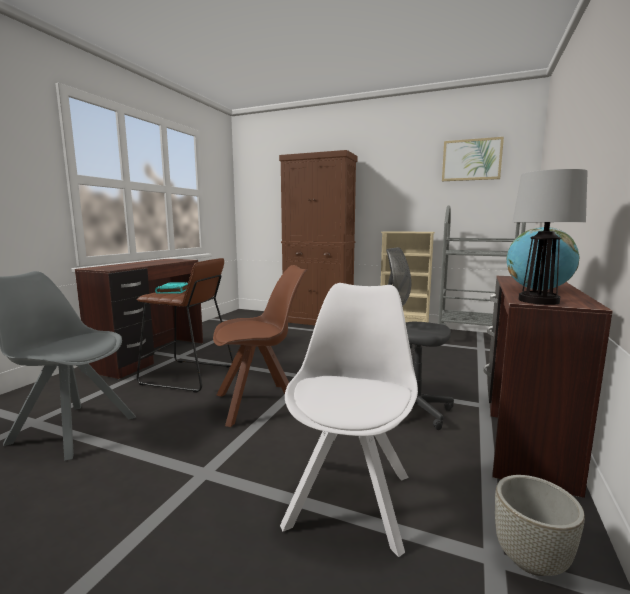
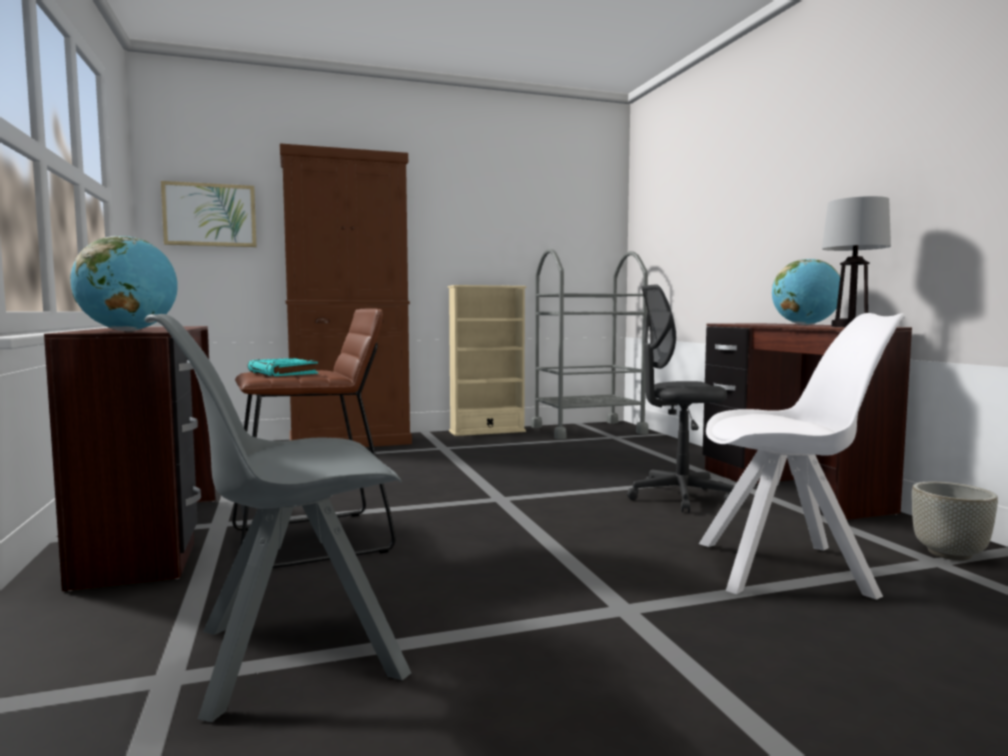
camera: 40 degrees left, 5 degrees down
(109, 268) = (129, 331): none -> globe
(261, 403) = (513, 536): brown chair -> none
(351, 497) = (787, 569): white chair -> white chair turned 120 degrees clockwise
(471, 160) = (555, 191): picture -> picture (210, 215)

